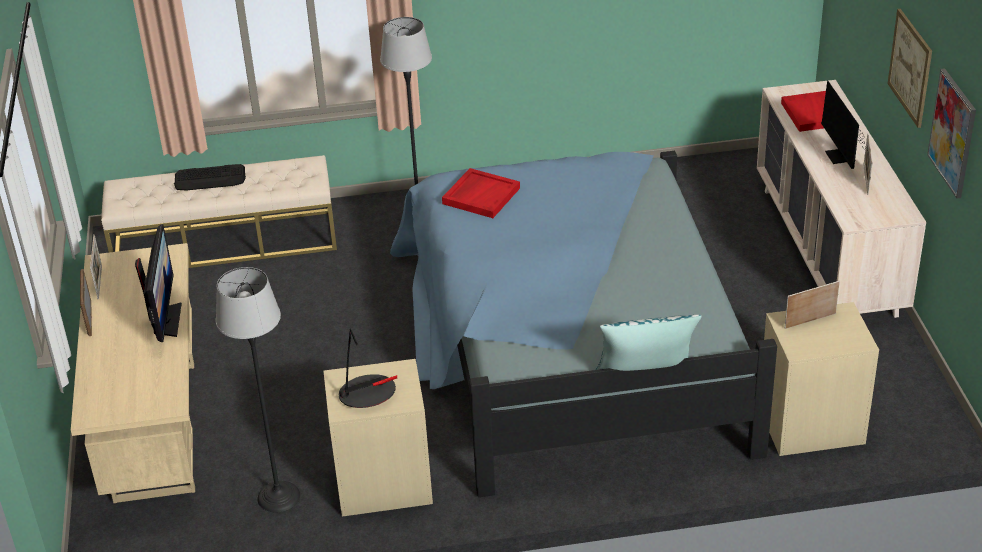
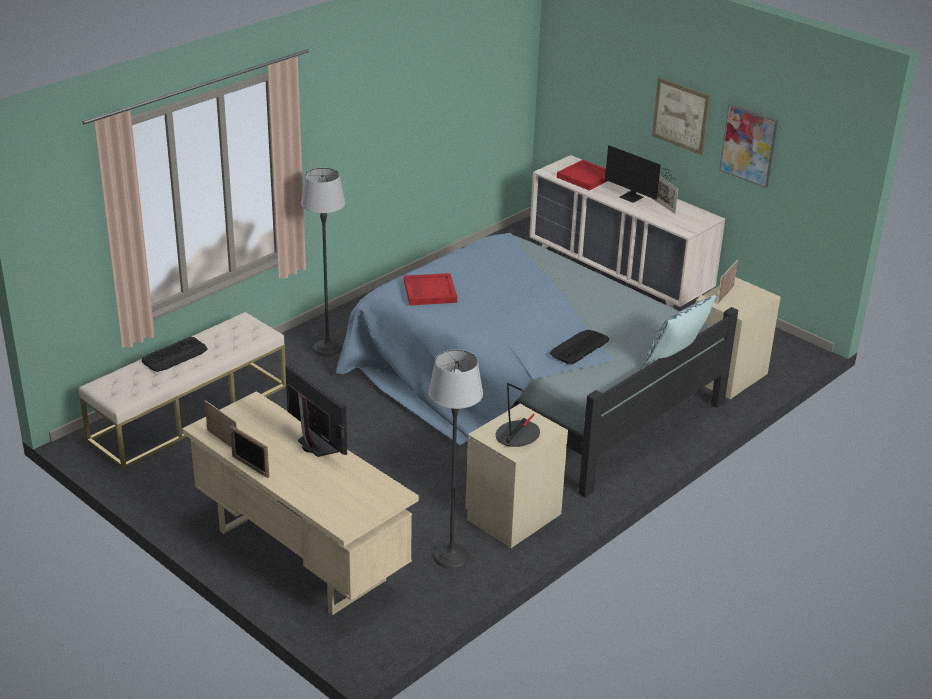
camera: 40 degrees left, 5 degrees down
(552, 319) = (579, 347): none -> keyboard

